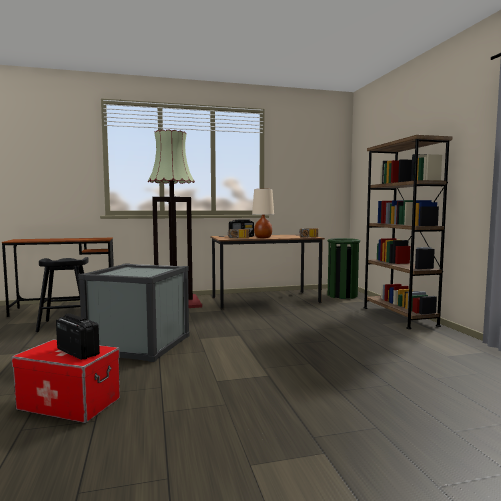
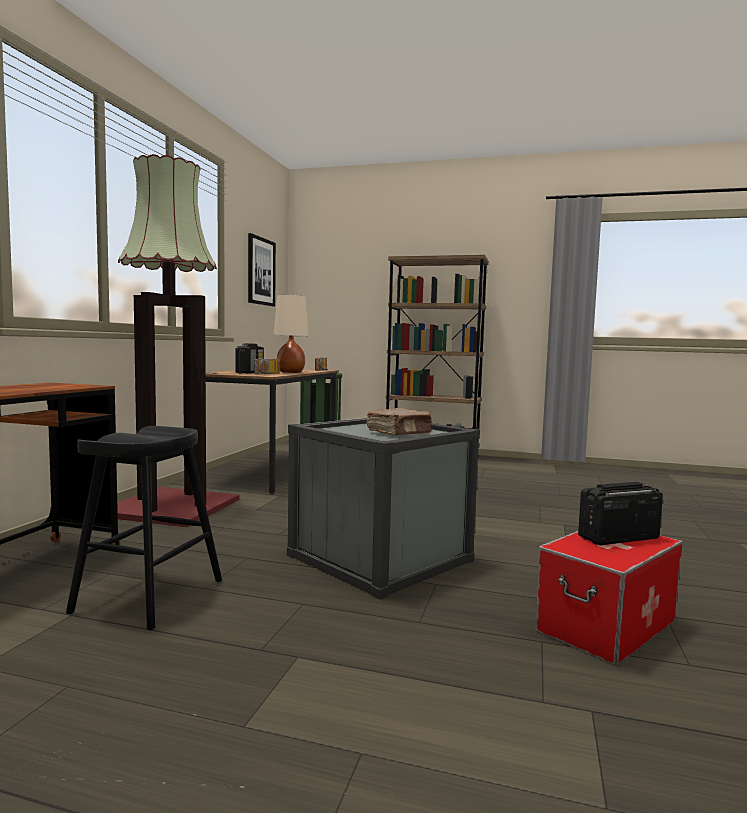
camera: 60 degrees left, 0 degrees up
(135, 274) = (399, 433): none -> brown book
(310, 170) = (260, 271): none -> picture

